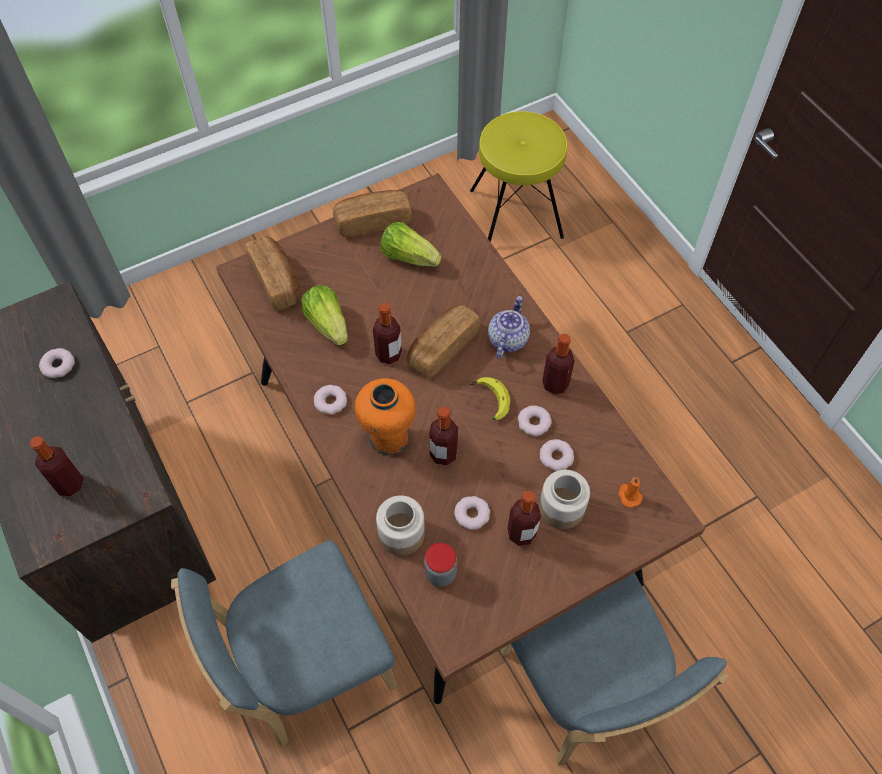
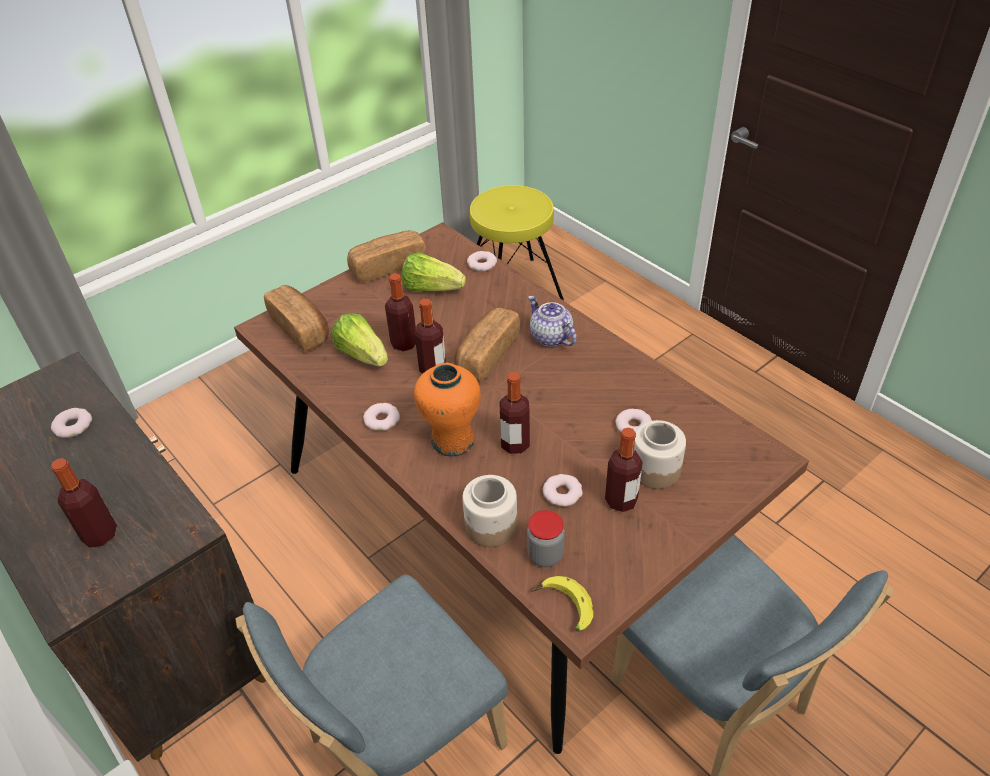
camera: 10 degrees left, 15 degrees down
(488, 401) = (548, 391): banana -> banana (563, 608)
(507, 339) = (550, 337): teapot -> teapot turned 45 degrees counterclockwise
(534, 423) = (600, 401): donut -> donut (482, 264)
(555, 384) = (611, 365): bottle -> bottle (404, 343)
(628, 495) = (720, 446): orange candle -> none

